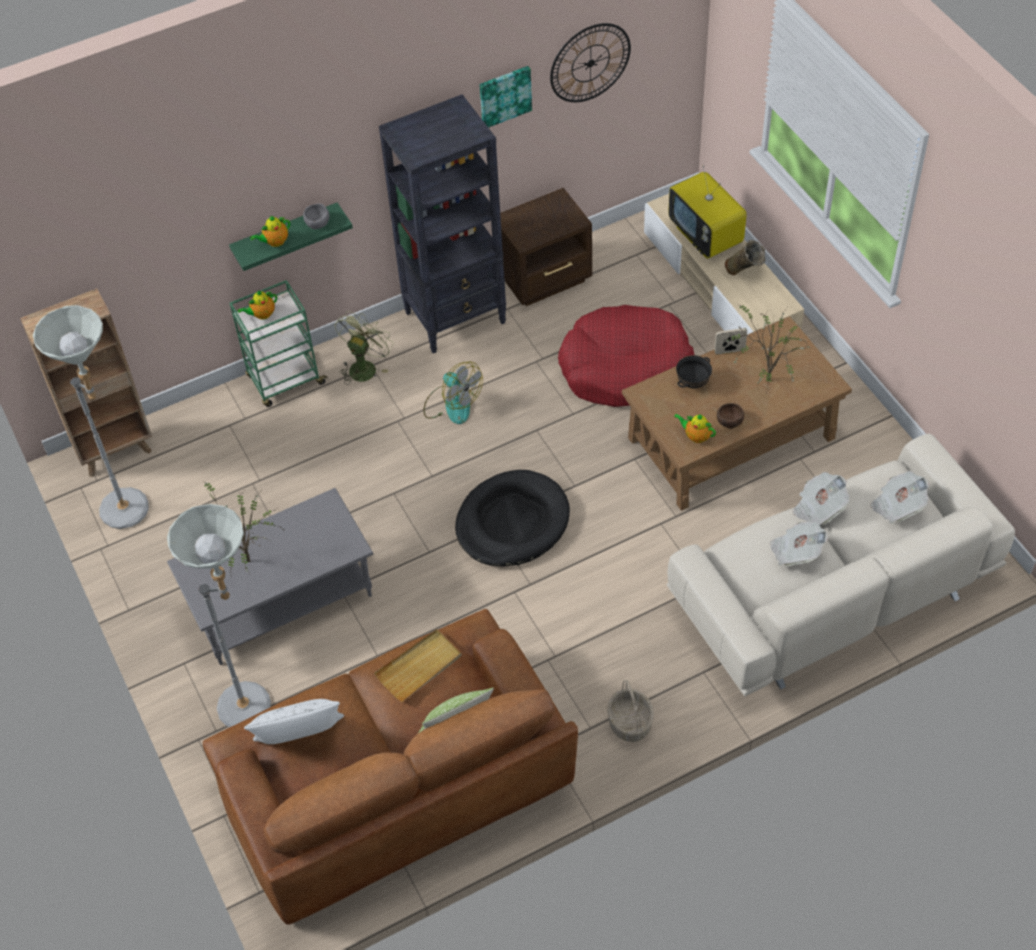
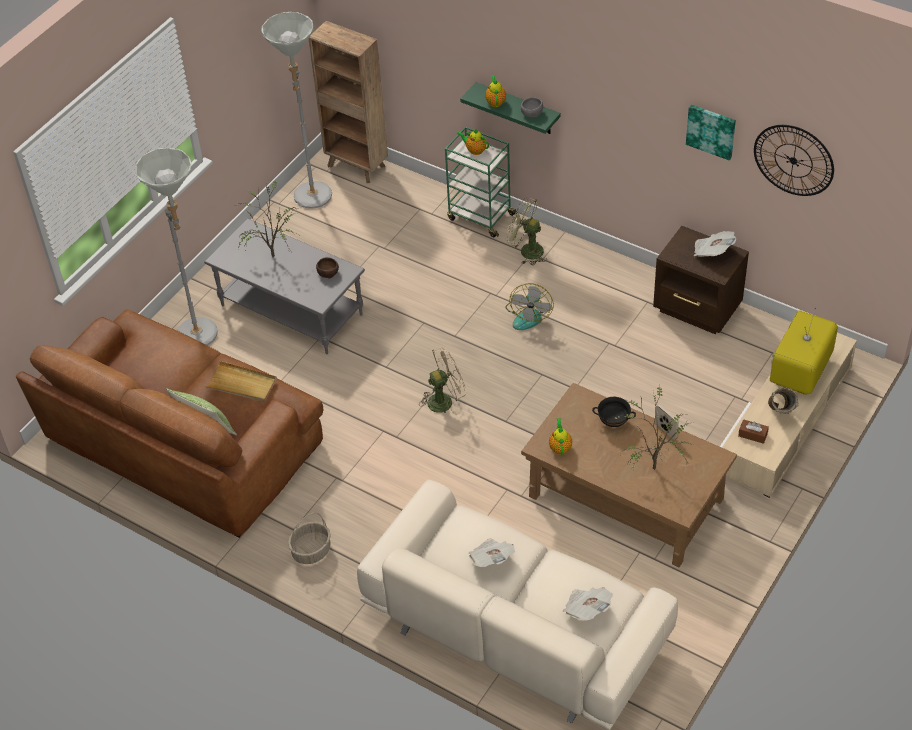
camera: 60 degrees right, 5 degrees down
(275, 242) = (495, 102): teapot -> teapot turned 60 degrees clockwise
(301, 742) = (147, 353): white pillow -> none
(364, 366) = (526, 250): green fan -> green fan turned 150 degrees counterclockwise
(456, 317) = (614, 277): black bookcase -> none
(512, 522) = (445, 400): black dog bed -> beige fan
(625, 368) = (645, 399): red dog bed -> none
(729, 420) = (592, 461): brown bowl -> brown bowl (328, 272)
(753, 302) = (752, 435): none -> brown tissue box
(818, 508) = (547, 557): newspaper -> newspaper (712, 252)

